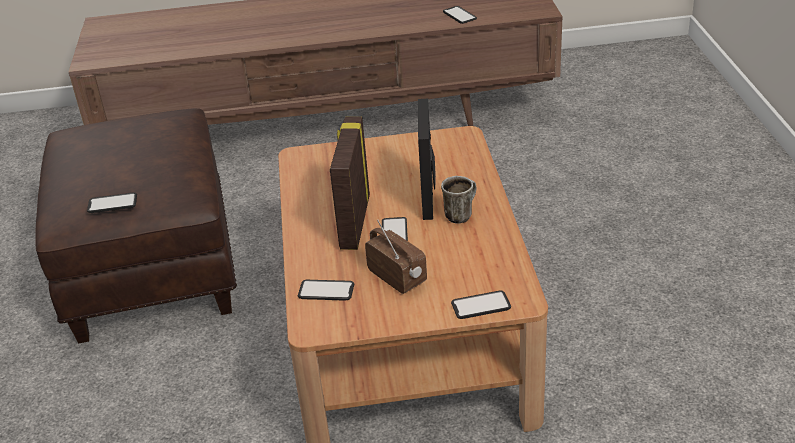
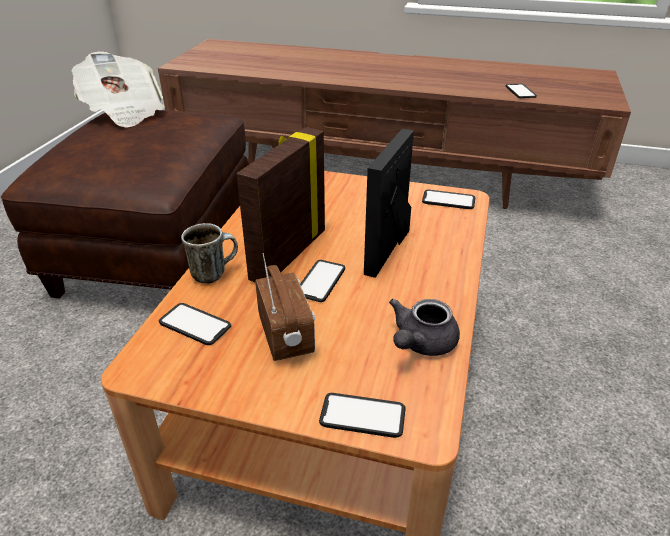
camera: 20 degrees right, 0 degrees up
(86, 133) = (123, 112): none -> newspaper
(112, 203) = (83, 171): phone -> phone (448, 200)
(460, 214) = (411, 281): mug -> mug (214, 272)
(492, 253) = (421, 343): none -> grey teapot

